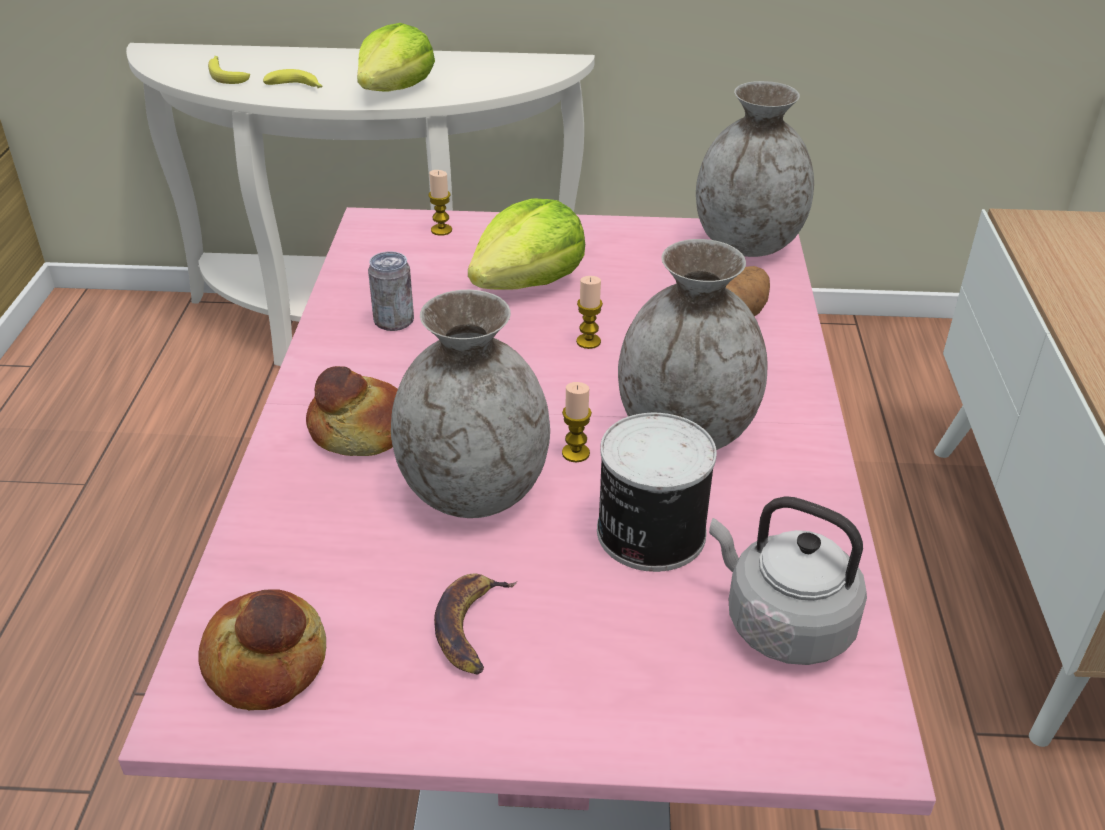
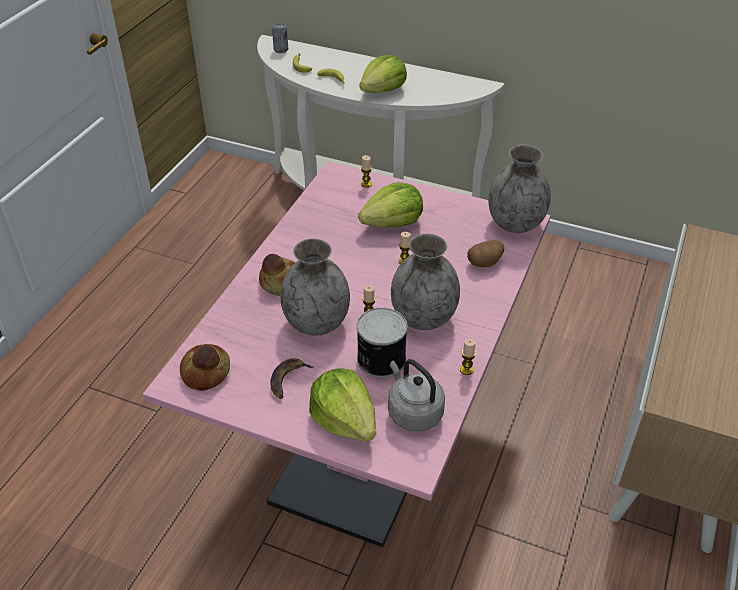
camera: 20 degrees right, 5 degrees up
(394, 321) = (320, 231): can -> can (281, 50)
(647, 682) = (345, 420): none -> lettuce
(831, 509) = (466, 370): none -> candle

